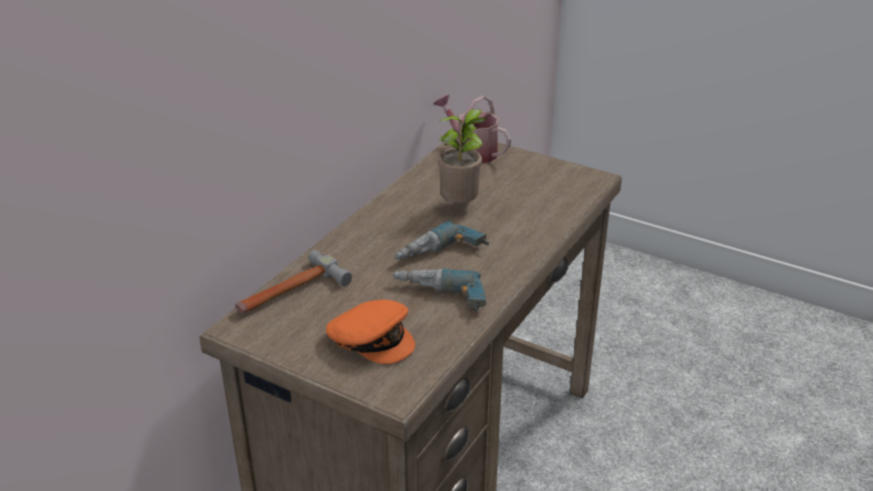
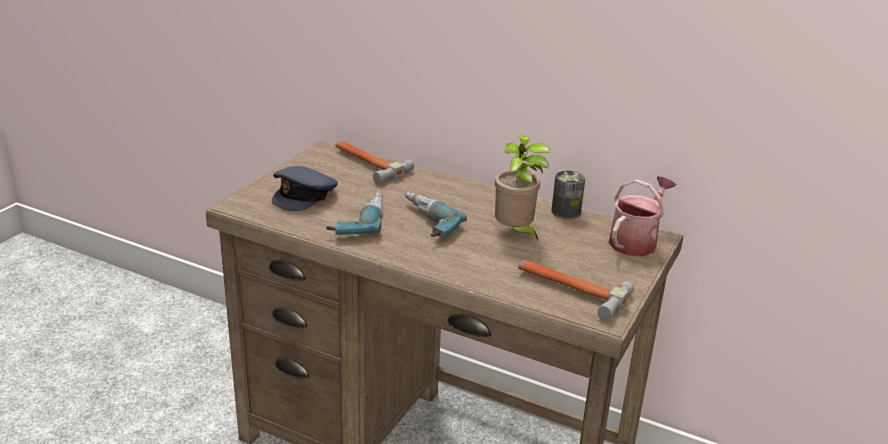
camera: 85 degrees right, 5 degrees down
(372, 339) = (305, 195): orange cap -> grey cap
(418, 177) = (566, 212): none -> can
(556, 188) = (570, 289): none -> hammer

